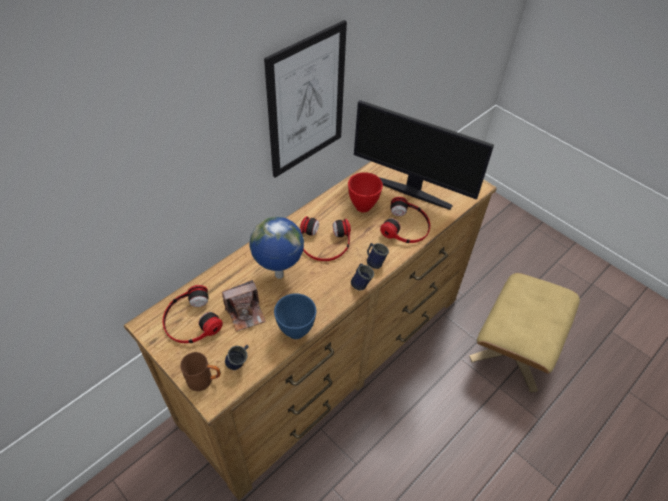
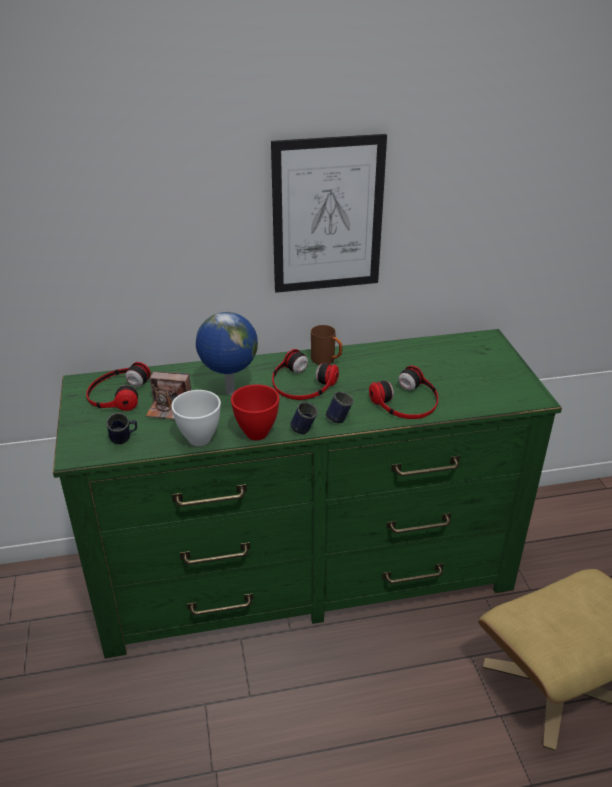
camera: 35 degrees right, 15 degrees down
(204, 380) = (82, 440): brown mug -> brown mug (327, 361)
(295, 330) = (200, 438): blue bowl -> white bowl
(327, 356) = (305, 573): brown dresser -> green dresser
(362, 207) = (373, 369): red bowl -> red bowl (255, 433)
(411, 191) = (446, 375): monitor -> none

